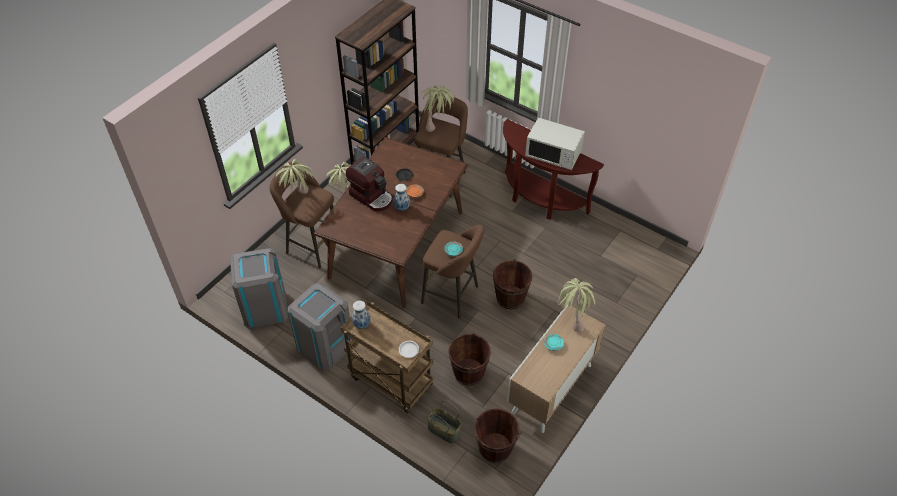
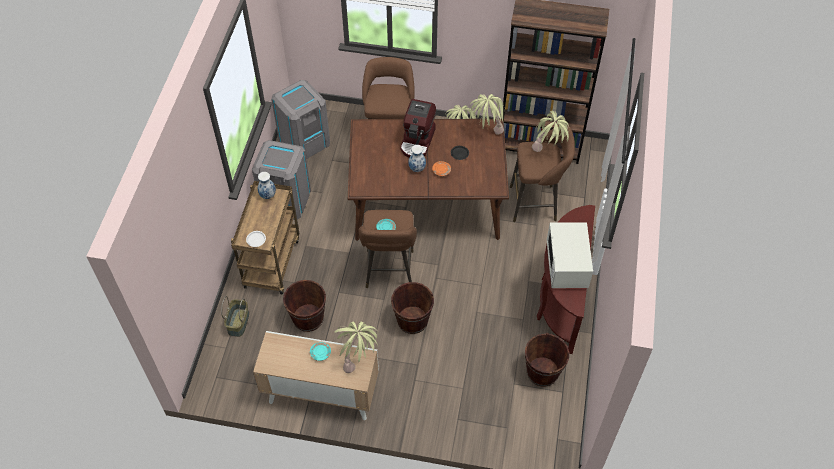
camera: 65 degrees right, 5 degrees up
(299, 199) = (384, 92): potted plant -> potted plant (486, 133)
(495, 448) = (236, 369): brown bucket -> brown bucket (542, 372)

